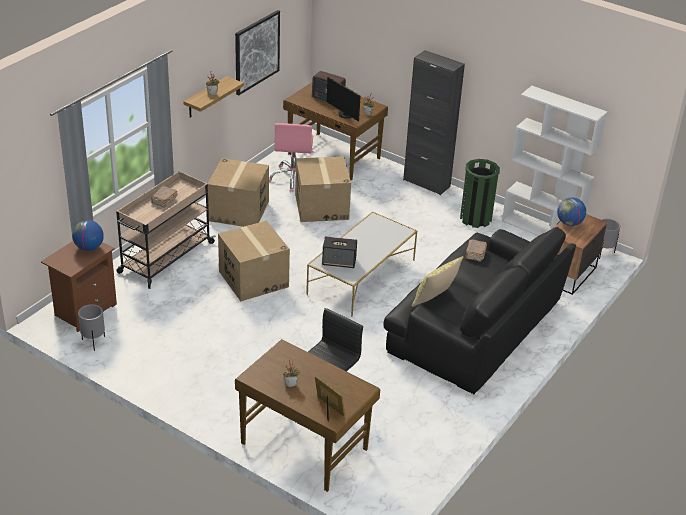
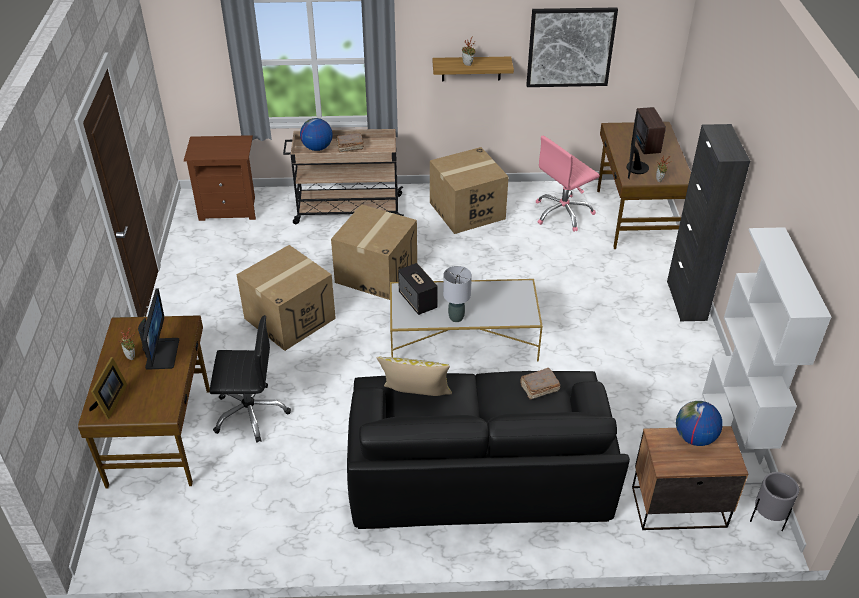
camera: 55 degrees right, 5 degrees up
(89, 248) = (233, 147): globe -> globe (317, 148)
(93, 342) = (193, 235): grey planter -> none
(303, 370) = (161, 353): none -> monitor
(321, 207) = (542, 253): cardboard box -> cardboard box (290, 318)
(373, 256) = (456, 318): none -> grey table lamp
(475, 218) = (676, 370): green trash can -> none

